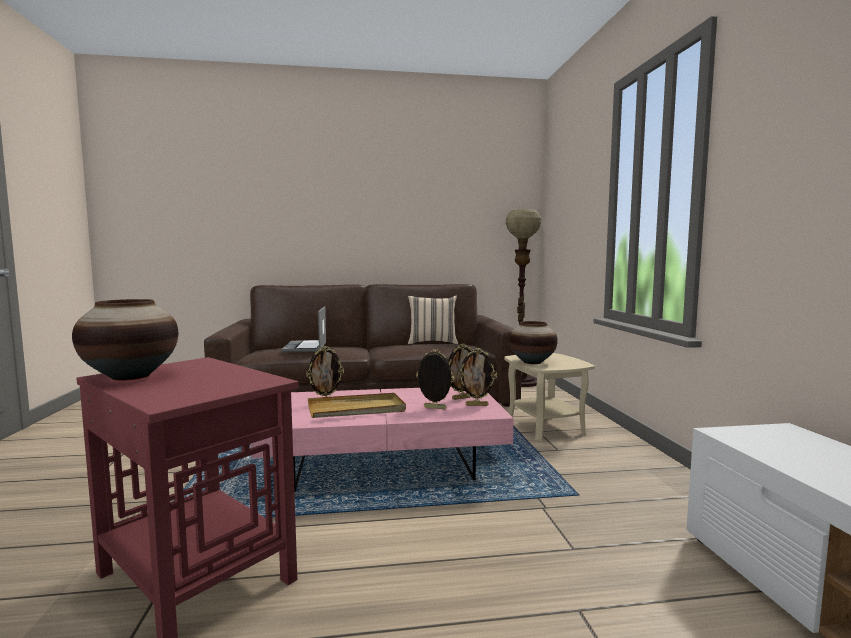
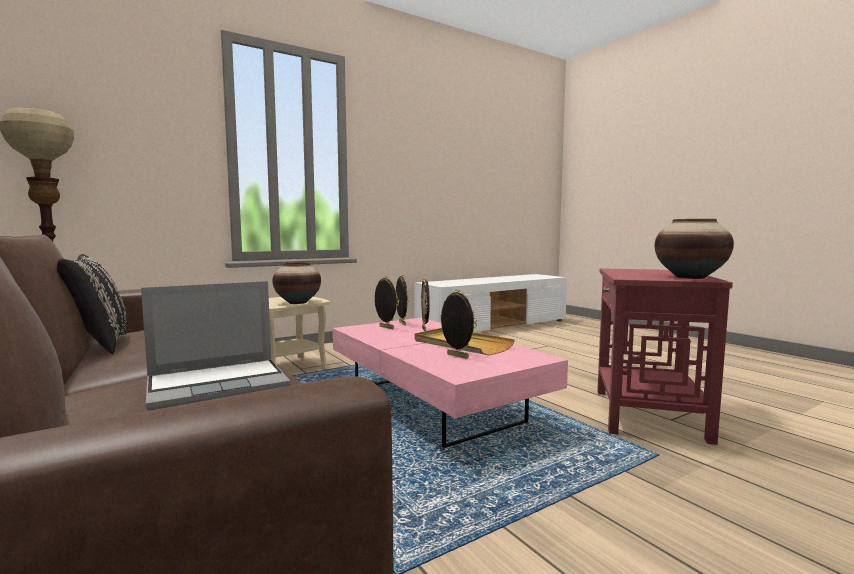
camera: 115 degrees left, 0 degrees up
(432, 342) = (97, 345): beige pillow -> black pillow

